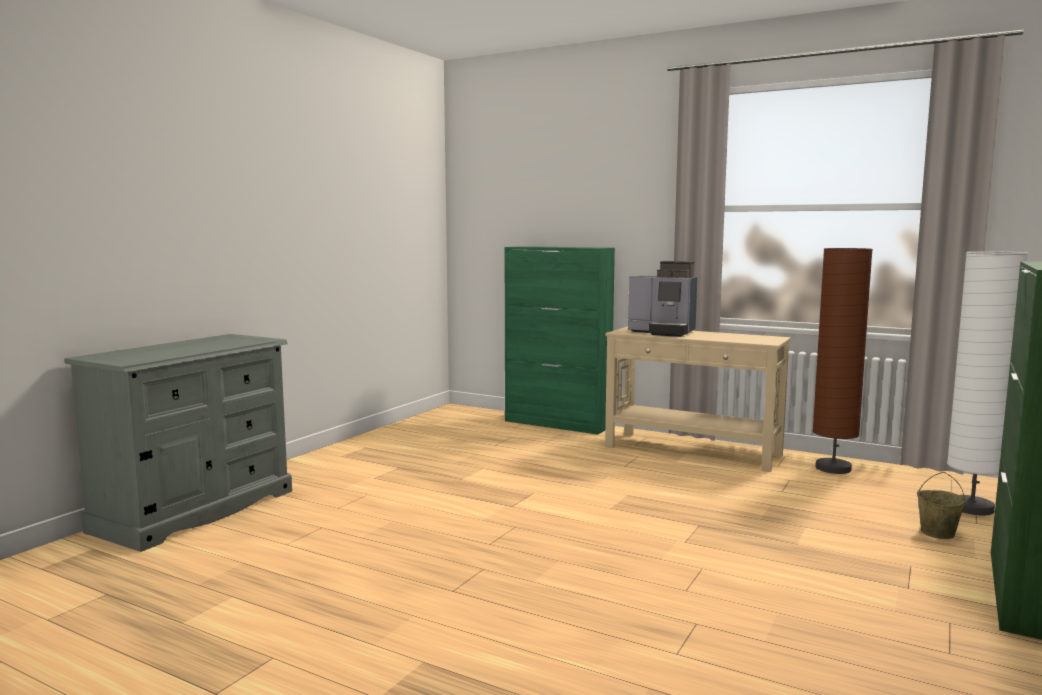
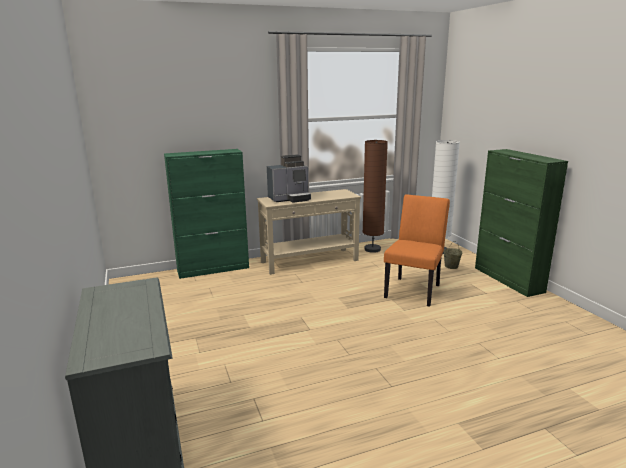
camera: 50 degrees left, 10 degrees up
(770, 529) = (414, 289): none -> orange chair

